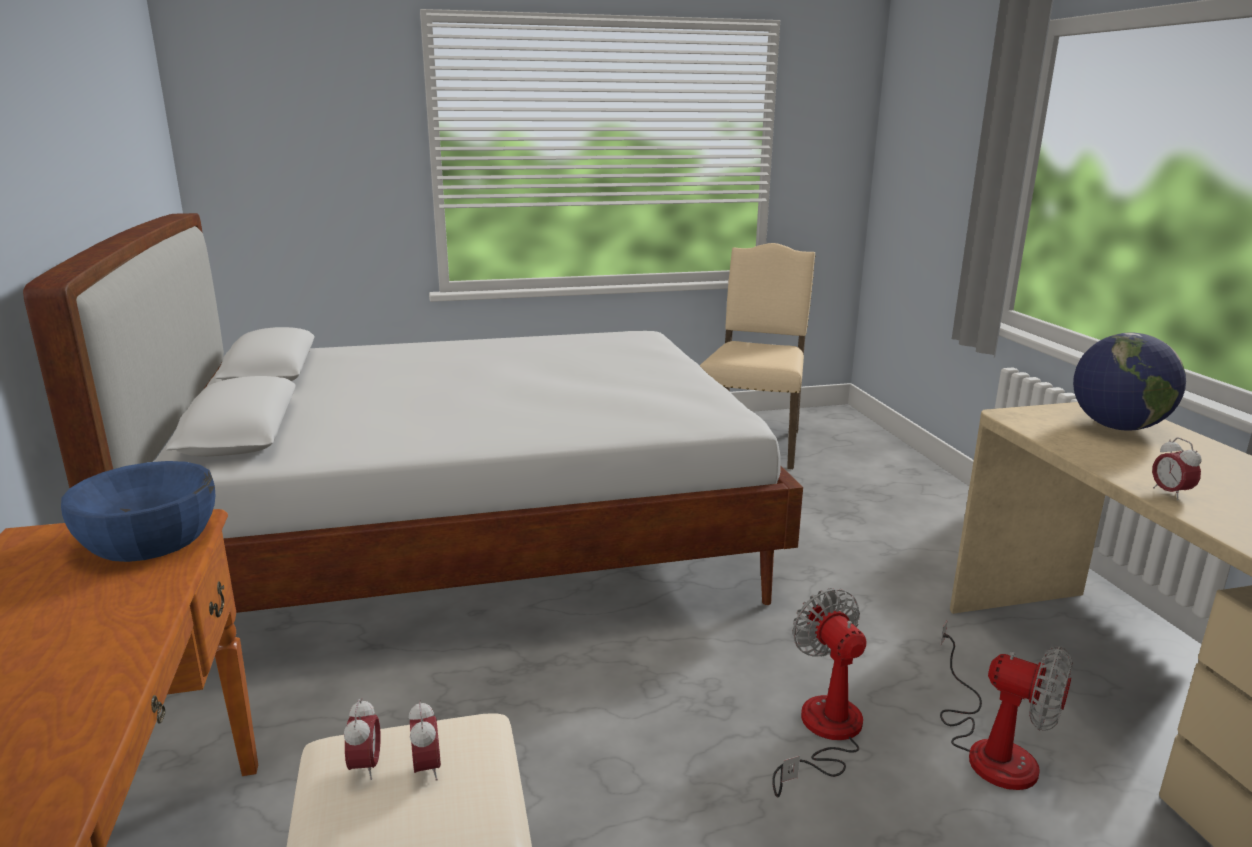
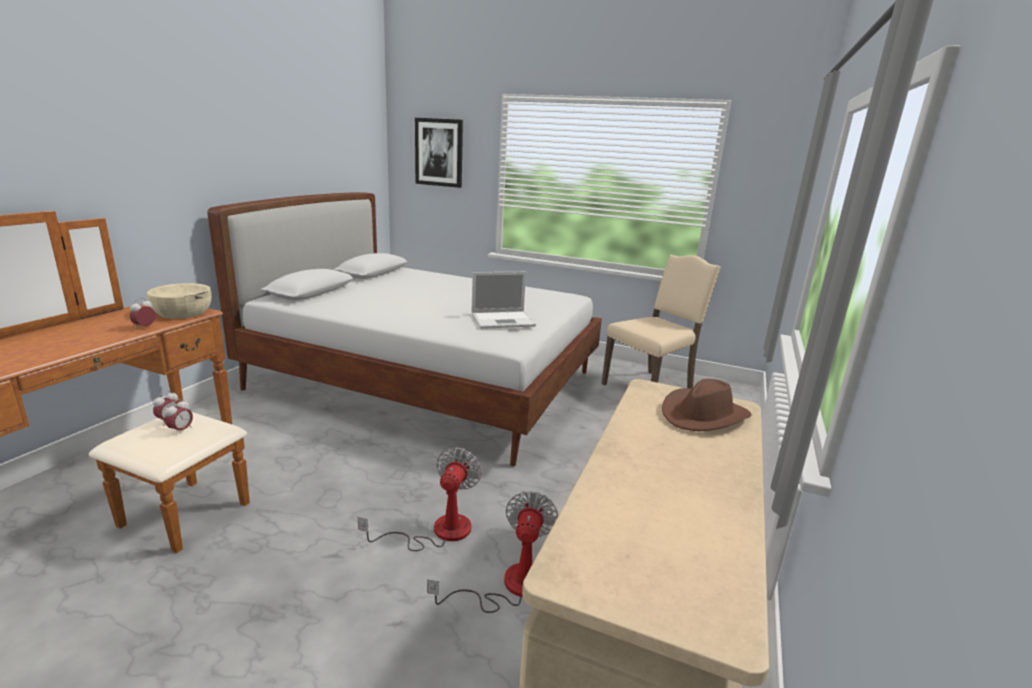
camera: 35 degrees right, 0 degrees up
(150, 538) = (183, 312): blue bowl -> beige bowl
(297, 121) = (439, 152): none -> picture
(656, 388) = (504, 320): none -> laptop
(991, 747) = (509, 586): fan -> fan turned 150 degrees counterclockwise
(1117, 427) = (704, 415): globe -> brown hat
(1170, 493) = (621, 454): alarm clock -> alarm clock (145, 327)

